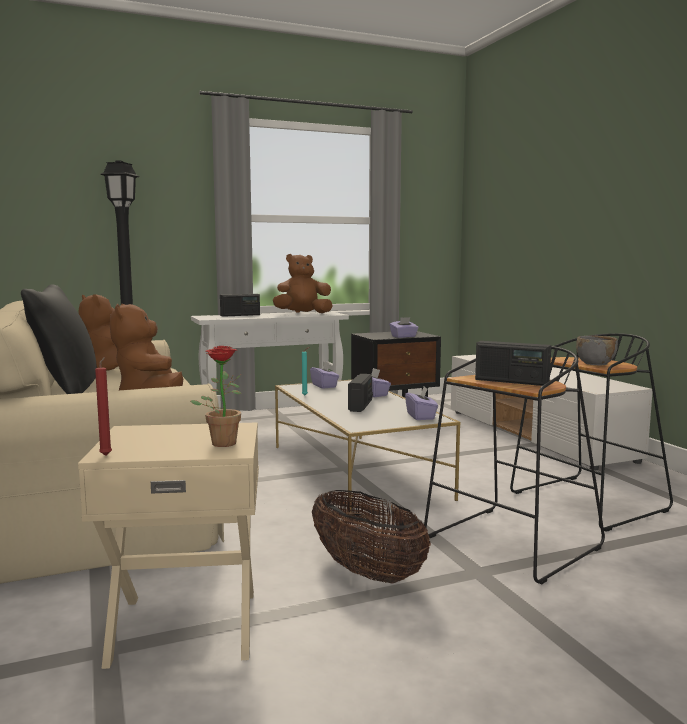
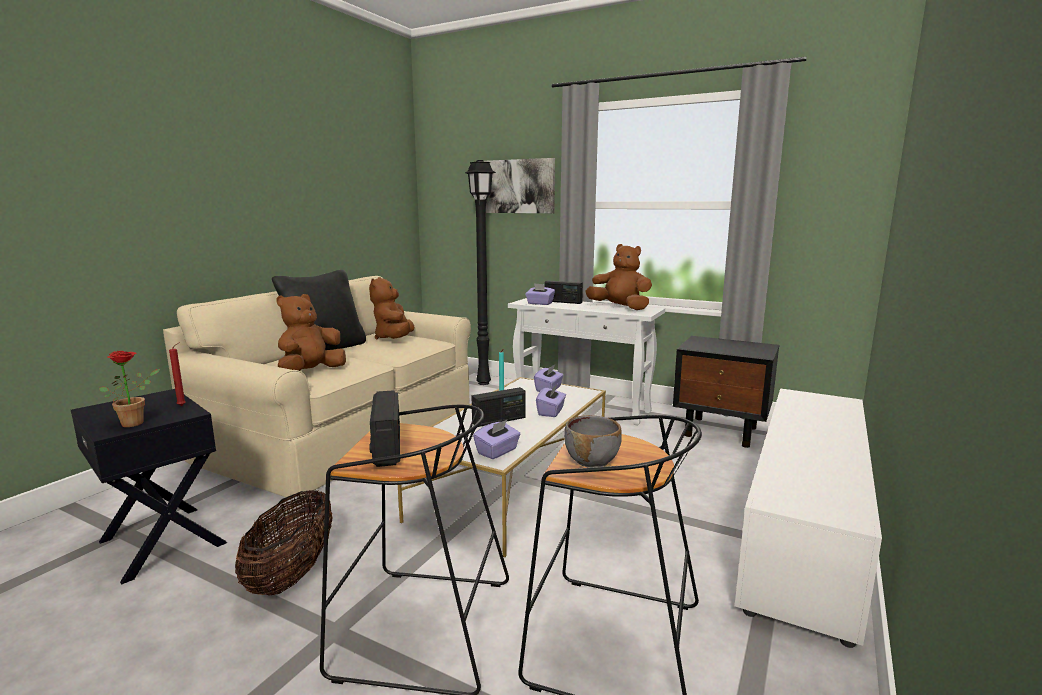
camera: 50 degrees right, 5 degrees up
(107, 455) = (90, 409): red candle -> red candle (183, 405)
(153, 195) = (519, 186): none -> picture
(185, 625) = (165, 541): beige side table -> black side table
(404, 336) = (724, 351): purple tissue box -> purple tissue box (539, 303)

